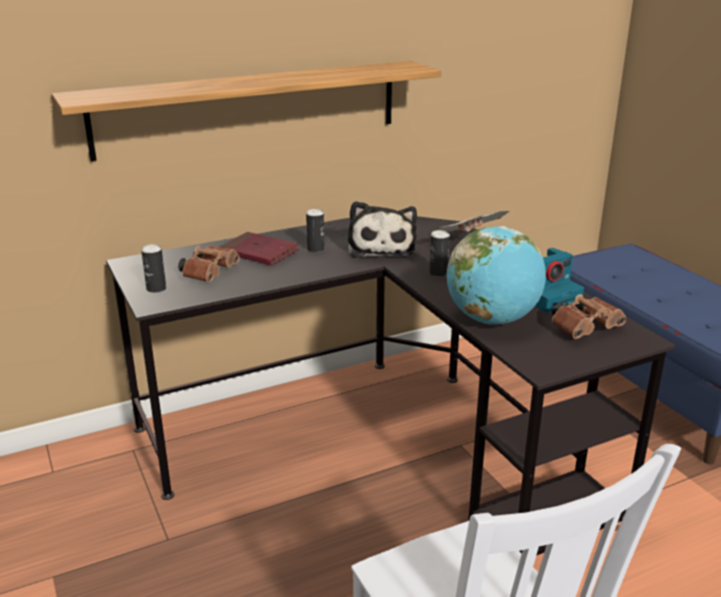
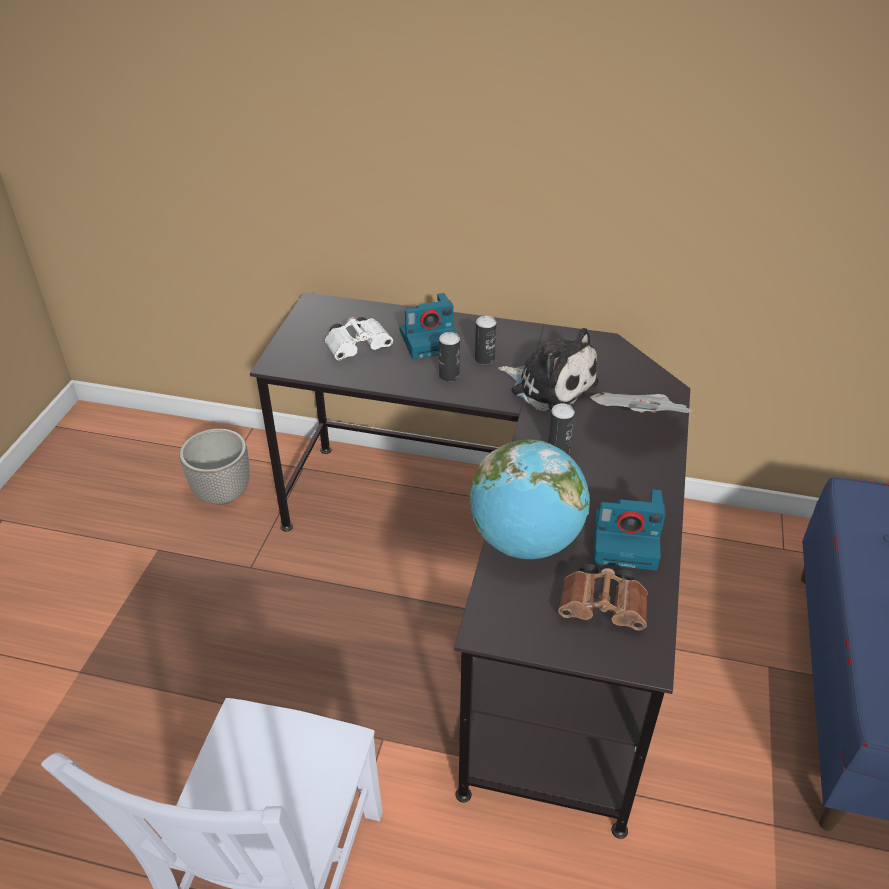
camera: 40 degrees right, 15 degrees up
(73, 502) = (223, 493): none -> planter
(156, 289) = (299, 346): can -> can (449, 376)
(210, 273) = (359, 347): brown binoculars -> white binoculars
(250, 108) = (468, 178): shelf -> none
(259, 252) = (429, 340): red book -> camera
(381, 247) = (550, 385): plush toy -> plush toy turned 90 degrees counterclockwise

